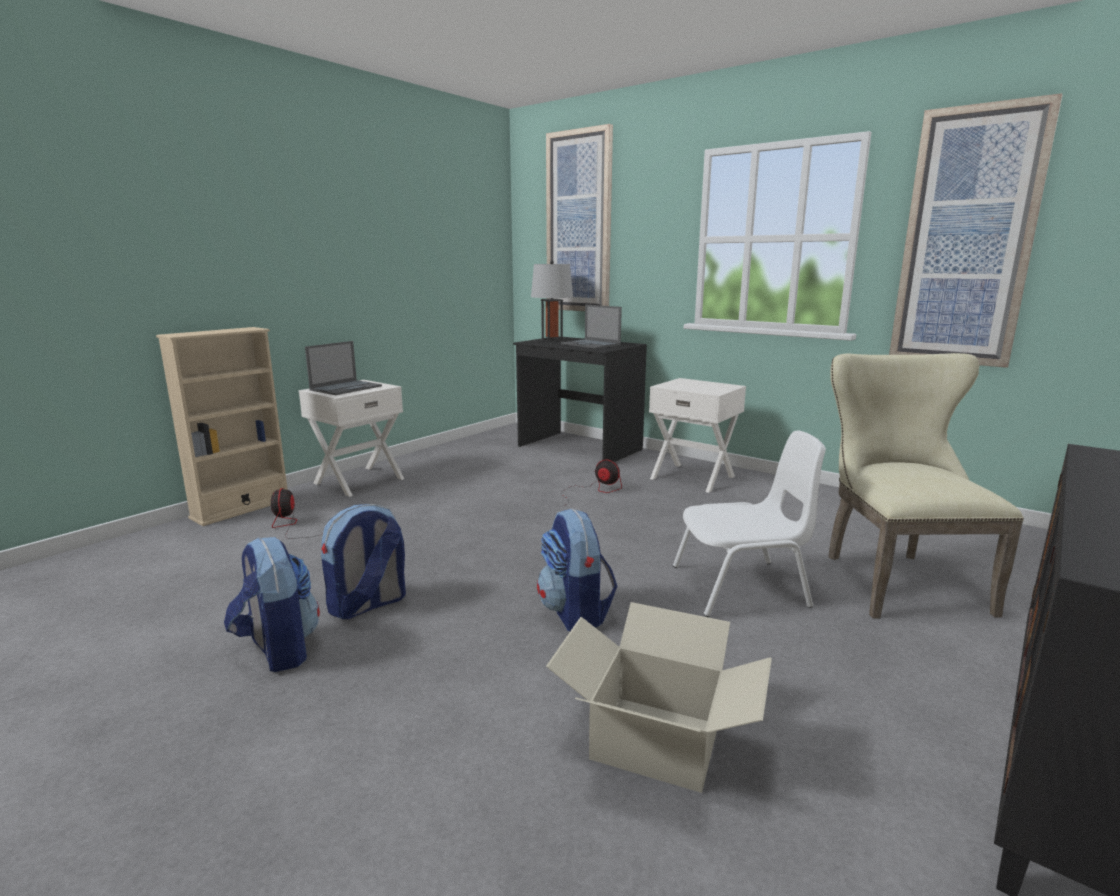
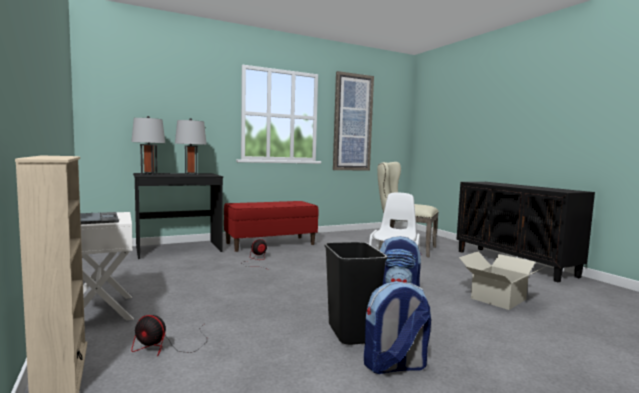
camera: 65 degrees left, 10 degrees down
(367, 605) = (351, 333): backpack -> black trash can
(579, 223) = (149, 92): picture -> none
(591, 344) = (191, 174): laptop -> grey table lamp
(693, 477) = (270, 244): white nightstand -> red bench

